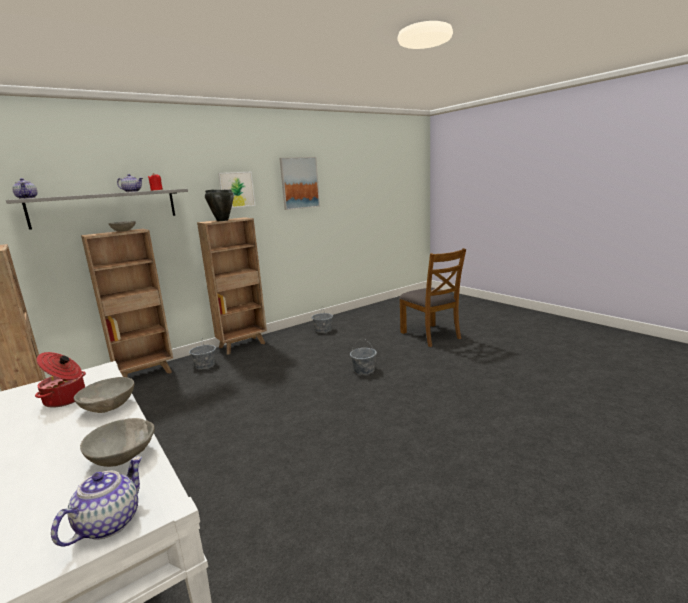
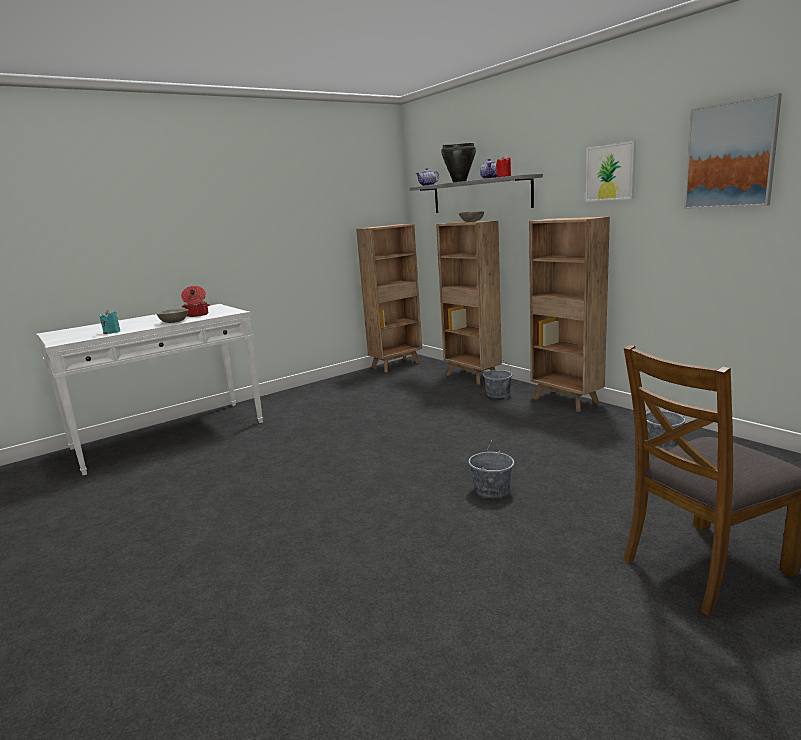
camera: 90 degrees right, 0 degrees up
(109, 522) = (61, 339): teapot -> none
(122, 456) = (112, 332): grey bowl -> turquoise candle
(222, 220) = (557, 219): black cooking pot -> black cooking pot (459, 182)

